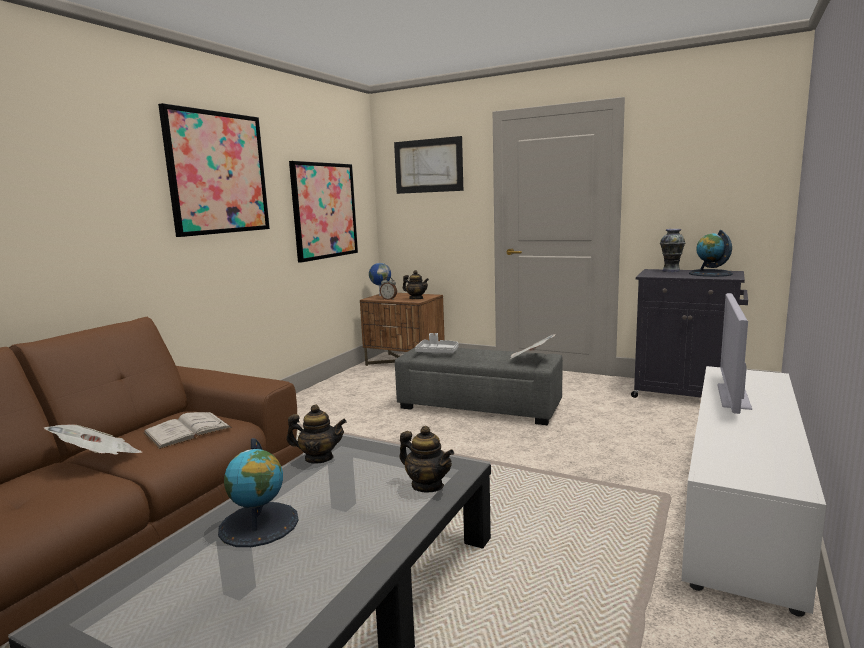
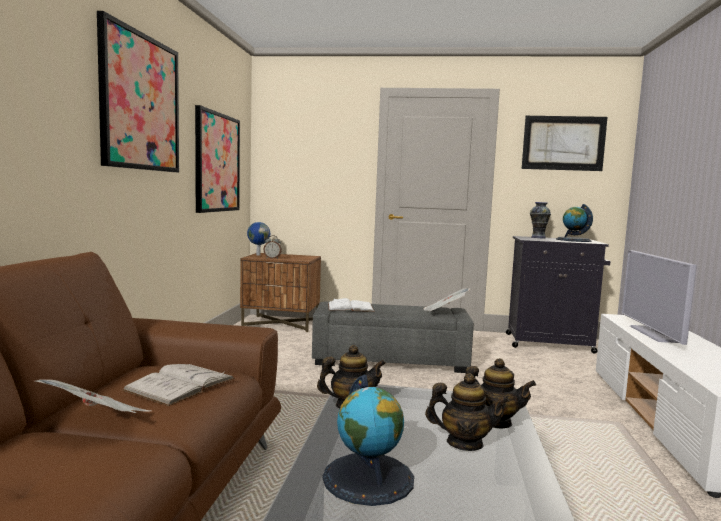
camera: 20 degrees left, 5 degrees down
(416, 298) = (300, 258): teapot -> teapot (464, 443)
(428, 166) = (312, 131): picture -> picture (563, 143)
(437, 352) = (350, 307): grey tray -> white book

